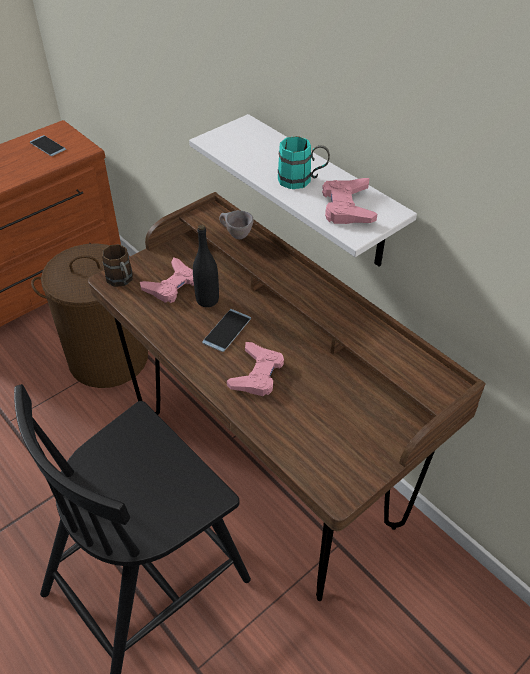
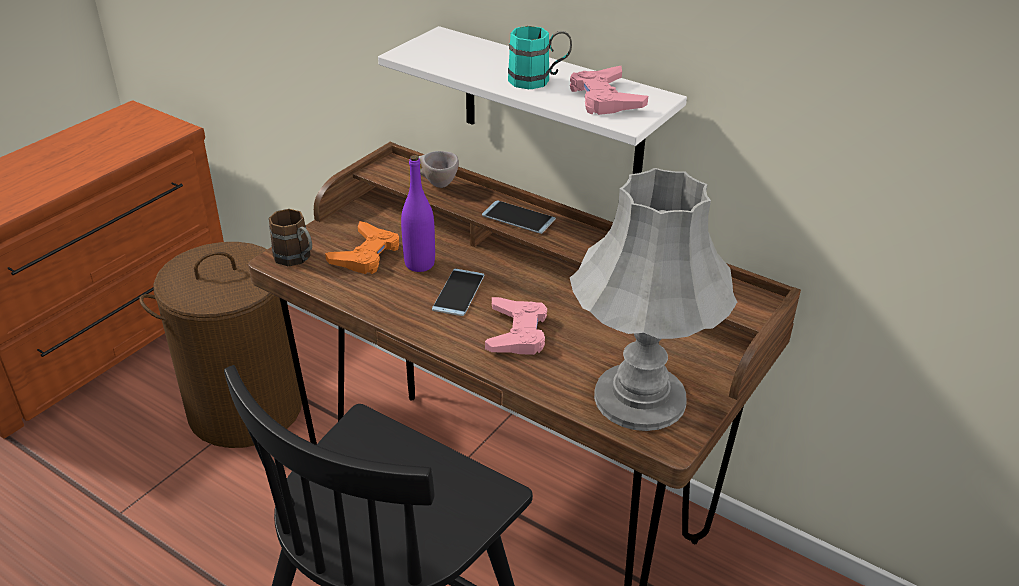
camera: 15 degrees left, 10 degrees down
(47, 146) = (121, 131): phone -> phone (518, 217)
(172, 285) = (366, 254): pink game controller -> orange game controller
(207, 300) = (419, 264): black bottle -> purple bottle
(328, 450) = (638, 398): none -> grey table lamp

